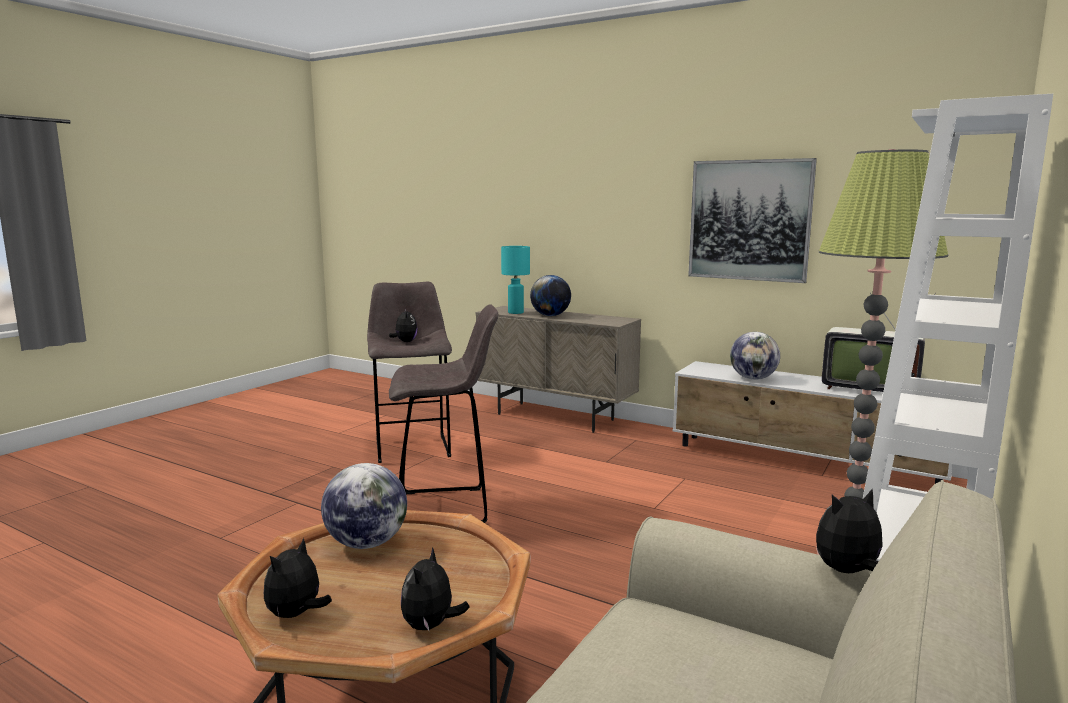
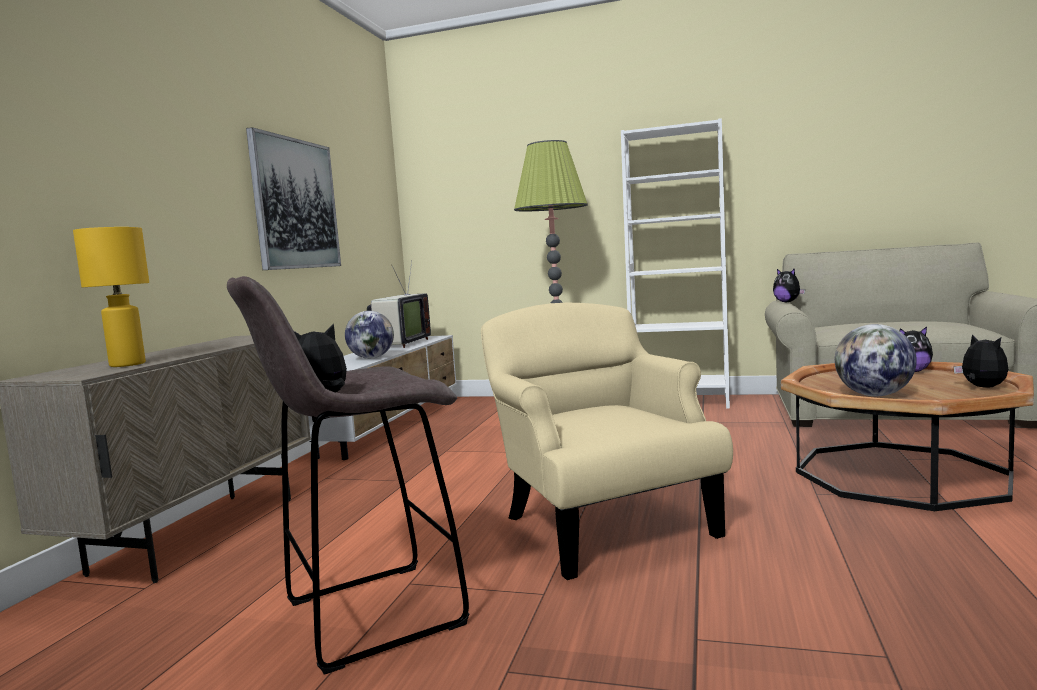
camera: 105 degrees left, 5 degrees down
(296, 614) = (981, 387): plush toy -> plush toy turned 120 degrees counterclockwise
(446, 508) = (603, 525): grey stool -> beige armchair
(515, 312) = (126, 365): turquoise table lamp -> yellow table lamp
(550, 315) = (183, 352): globe -> none

